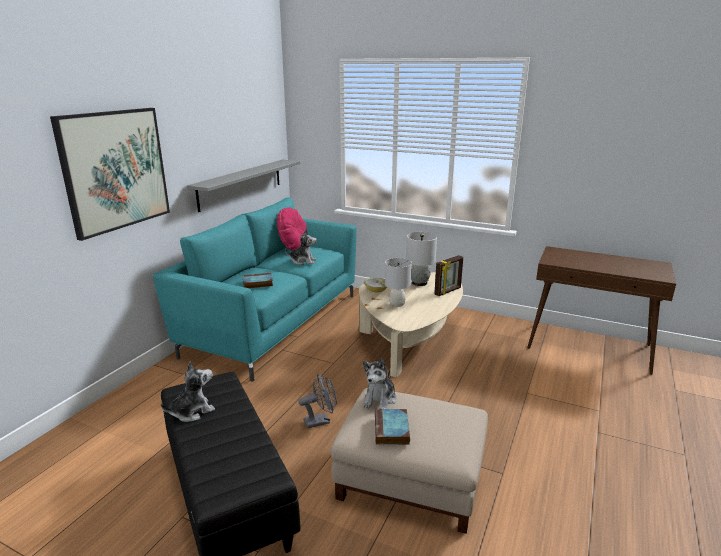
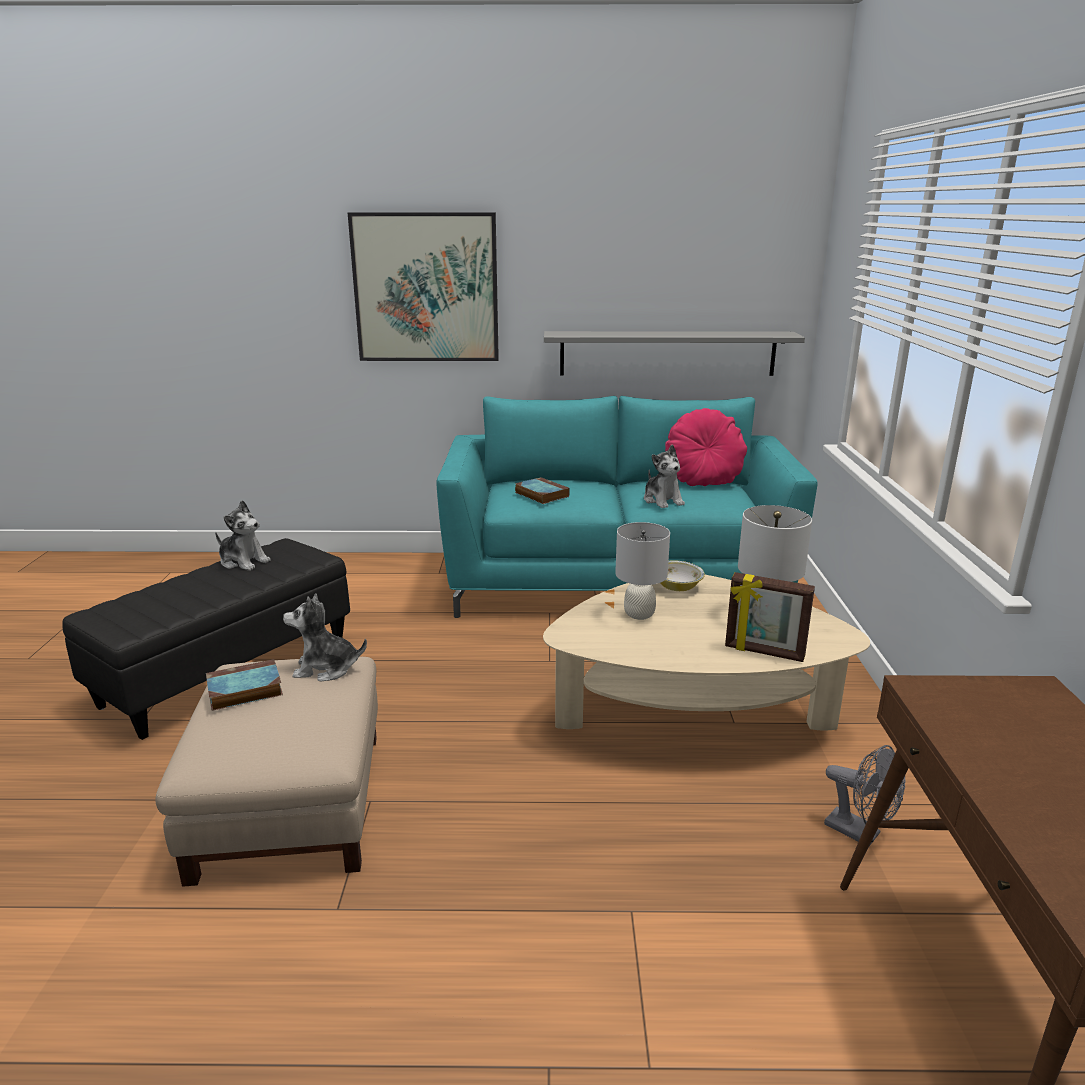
camera: 65 degrees right, 0 degrees up
(320, 421) = (394, 691): grey fan -> grey fan (860, 833)

